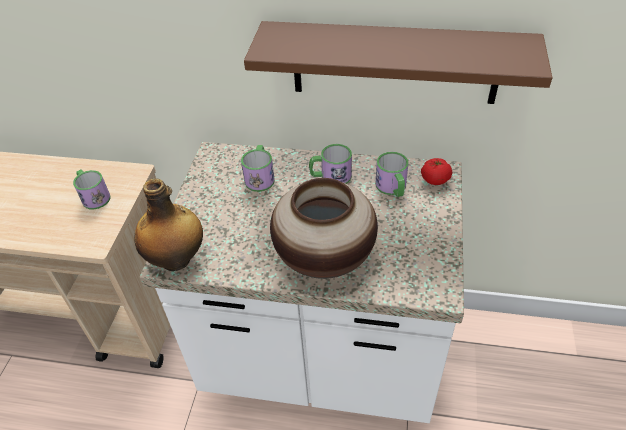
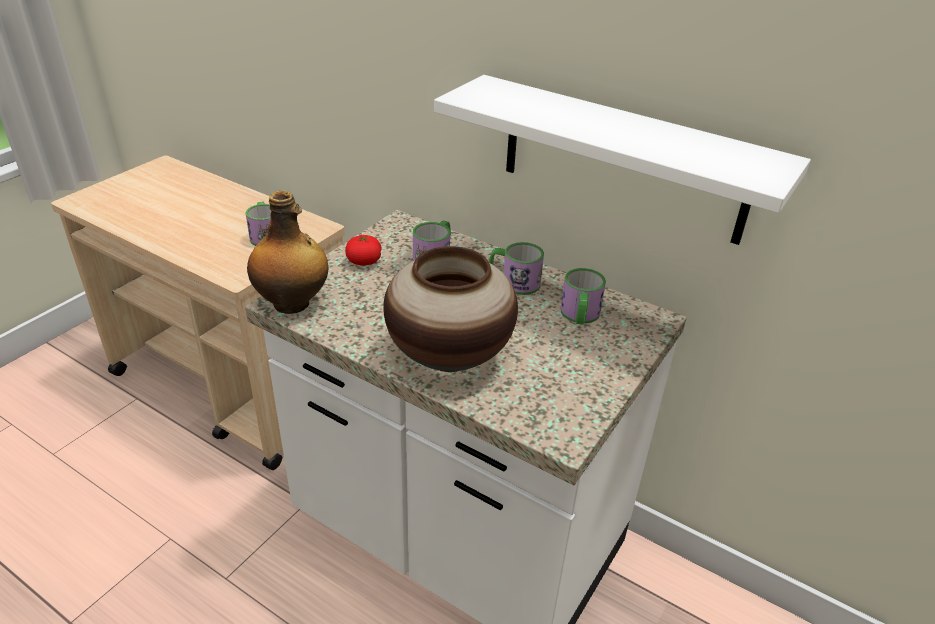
camera: 20 degrees right, 10 degrees down
(394, 63) = (623, 160): brown shelf -> white shelf
(435, 179) = (639, 324): tomato -> tomato (364, 261)

